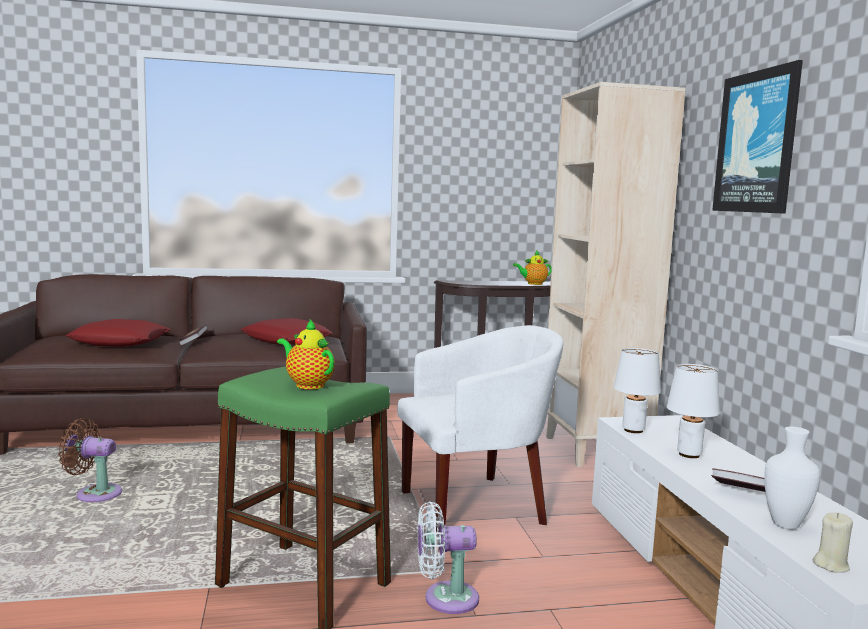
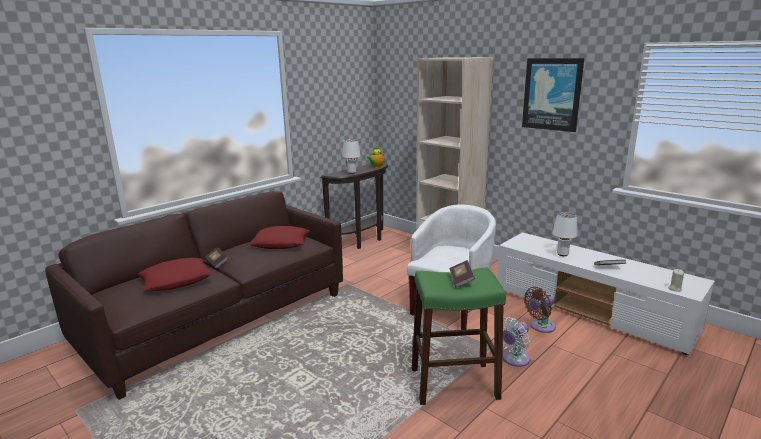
camera: 35 degrees left, 10 degrees up
(94, 494) = (253, 391): brown fan -> brown fan (540, 327)
(307, 385) = (461, 280): teapot -> book
(634, 430) = (524, 248): white table lamp -> white table lamp (352, 172)
(785, 525) = (640, 277): white vase -> none

